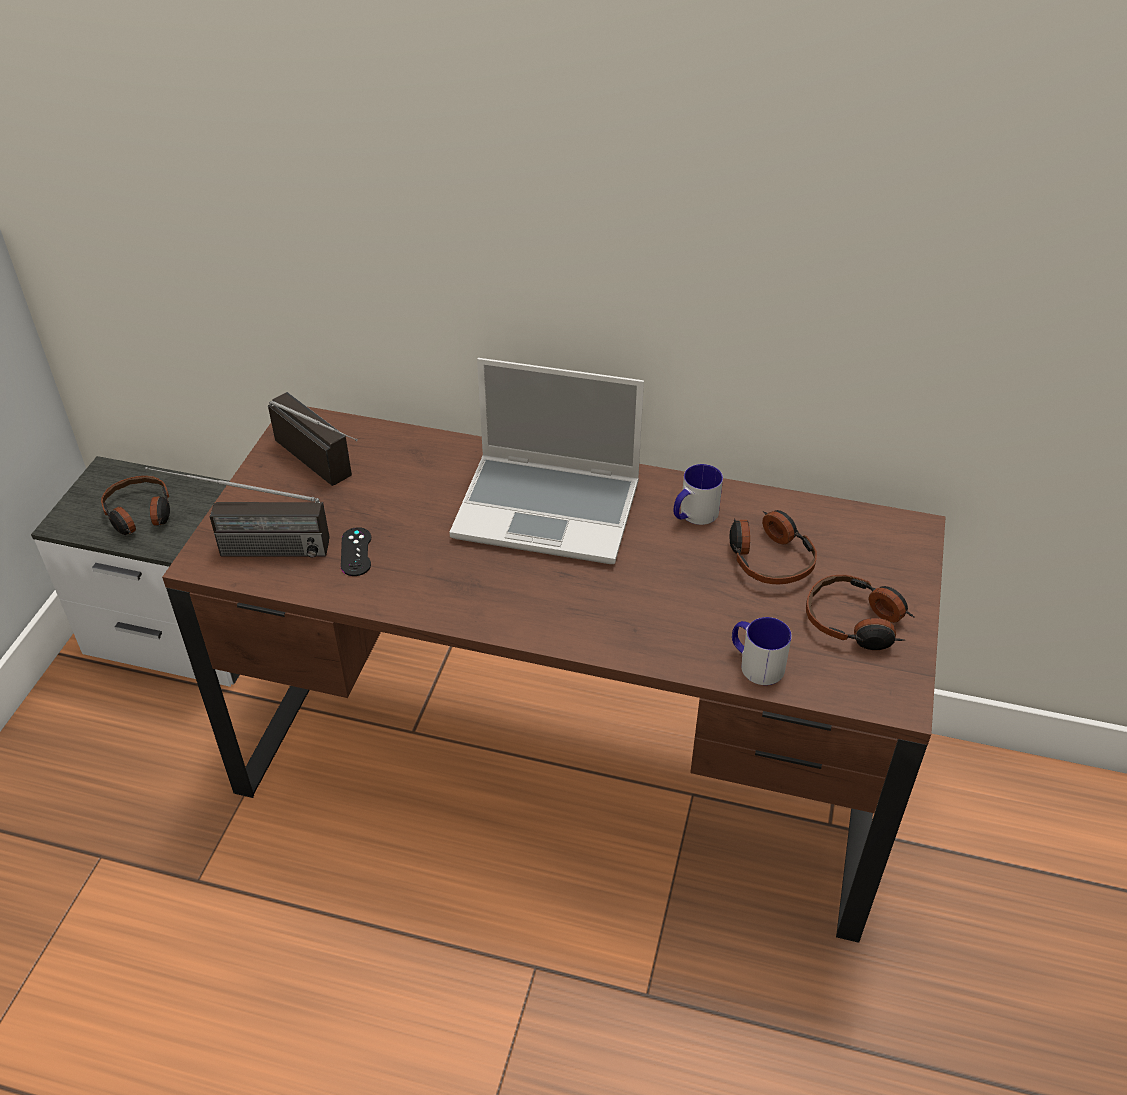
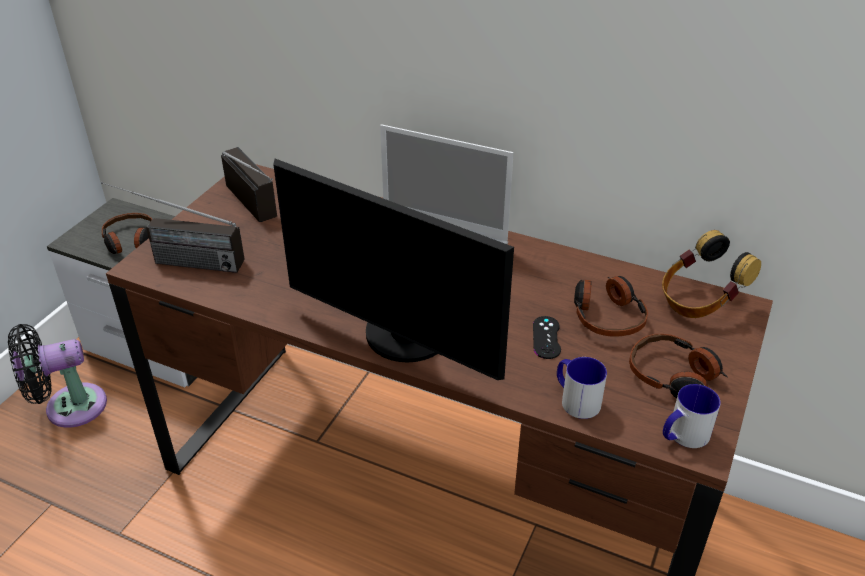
camera: 10 degrees right, 5 degrees down
(86, 732) = (69, 407): none -> black fan
(356, 552) = (262, 272): black game controller -> black game controller (546, 337)
(546, 616) = (403, 338): none -> monitor
(693, 515) = (549, 275): mug -> mug (683, 436)
(866, 527) = (699, 301): none -> headphones

